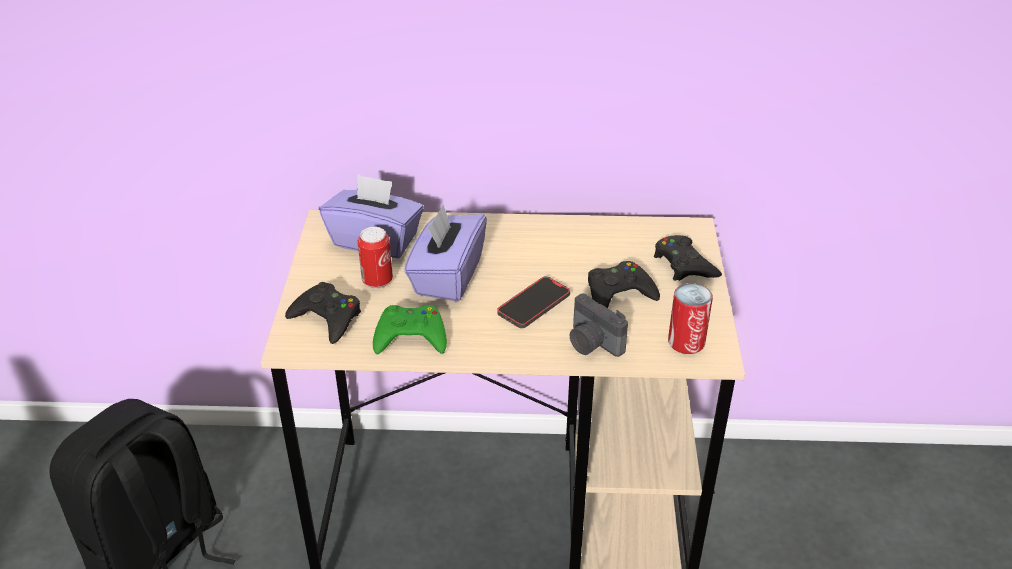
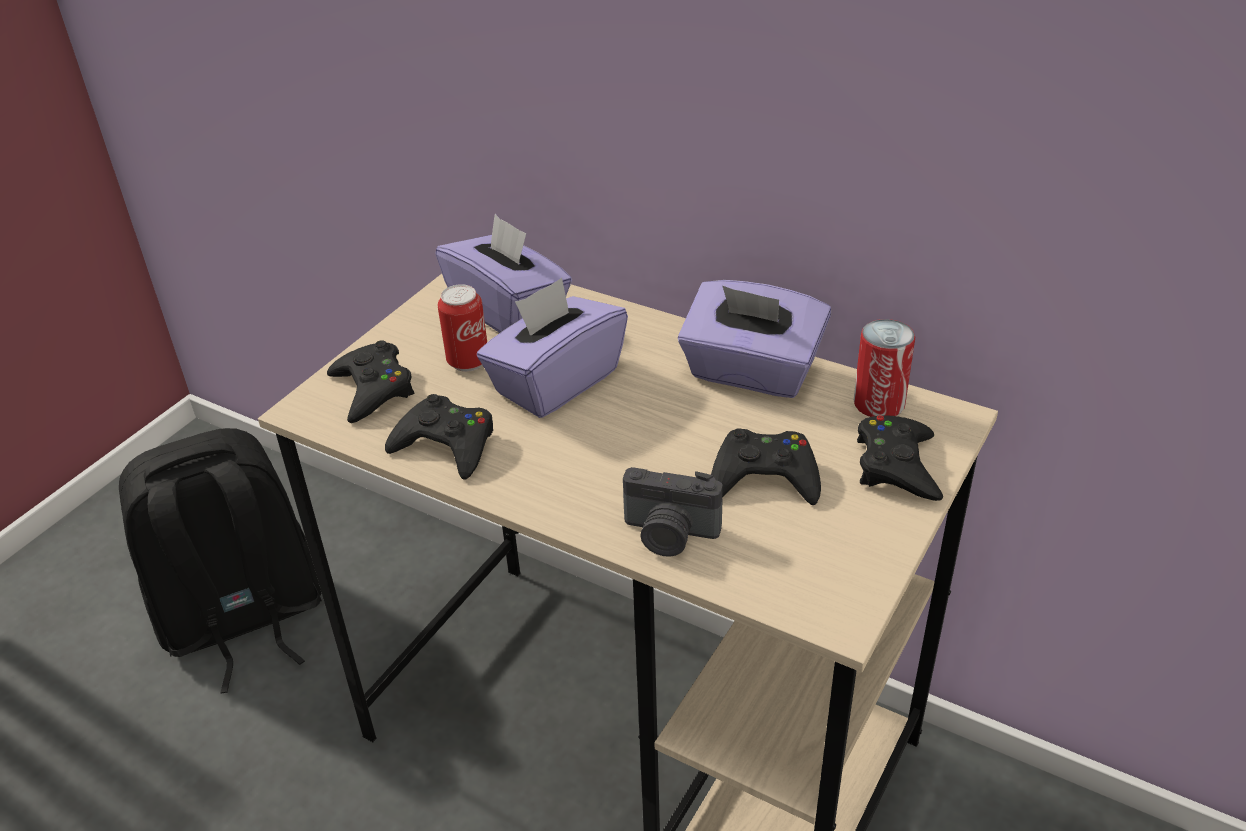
camera: 30 degrees right, 0 degrees up
(411, 336) = (446, 445): green game controller -> black game controller
(534, 305) = (634, 454): phone -> none
(562, 235) = (751, 372): none -> purple tissue box
(592, 343) = (669, 535): camera -> camera turned 60 degrees counterclockwise
(686, 342) = (808, 581): can -> can (879, 404)

